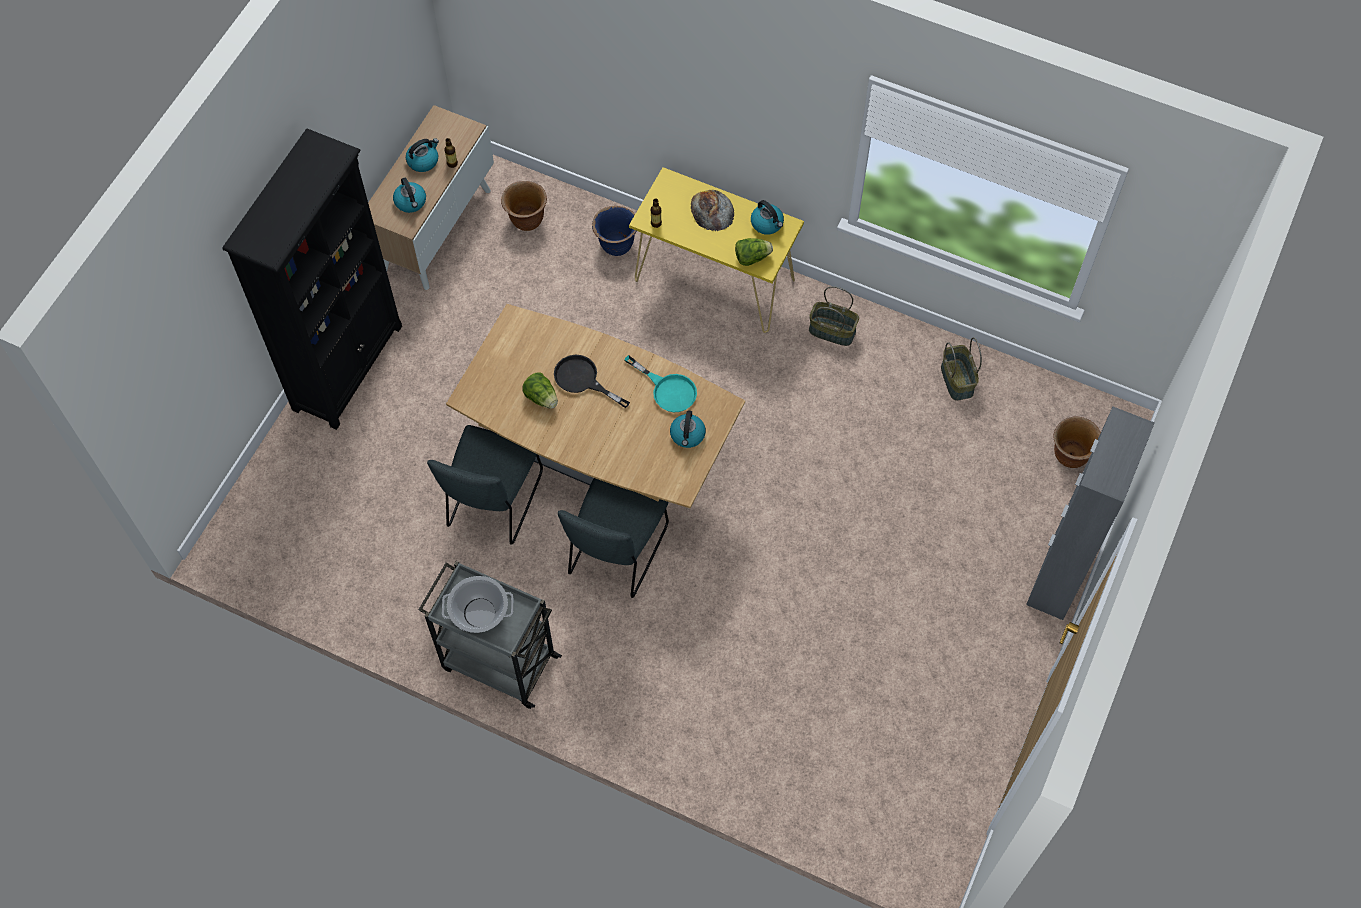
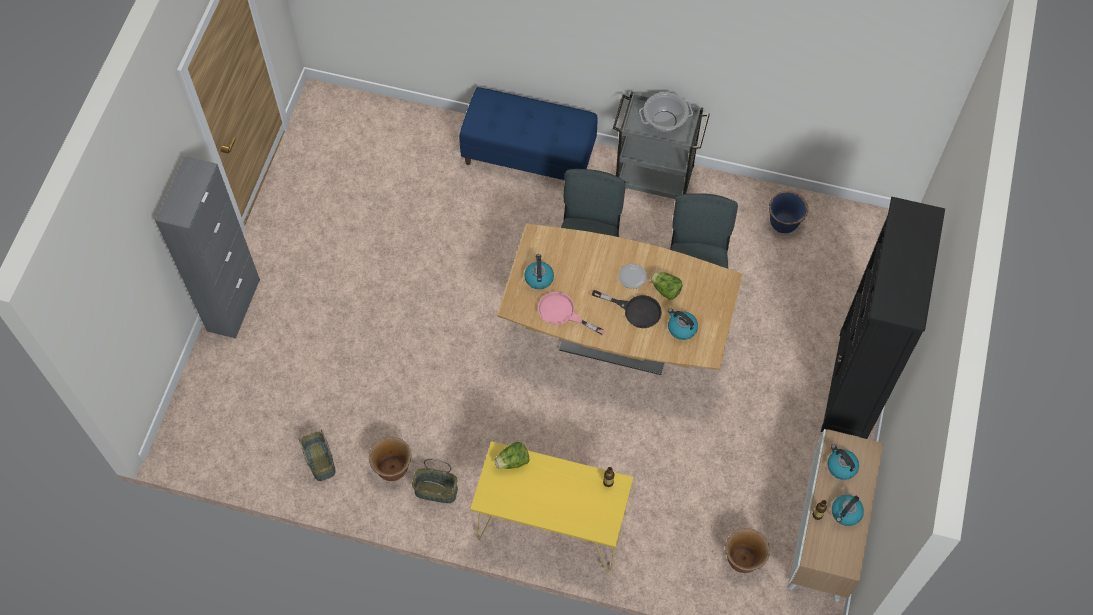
camera: 170 degrees right, 0 degrees up
(576, 419) = (632, 276): none -> plate
(616, 245) = (651, 547): blue planter -> blue planter (783, 223)
(655, 724) = (529, 156): none -> blue bench
(668, 390) = (562, 313): turquoise frying pan -> pink frying pan
(712, 210) = (558, 505): bread -> none
(767, 224) = (504, 499): kettle -> kettle (681, 328)
(1070, 456) = (220, 407): brown planter -> brown planter (393, 468)

